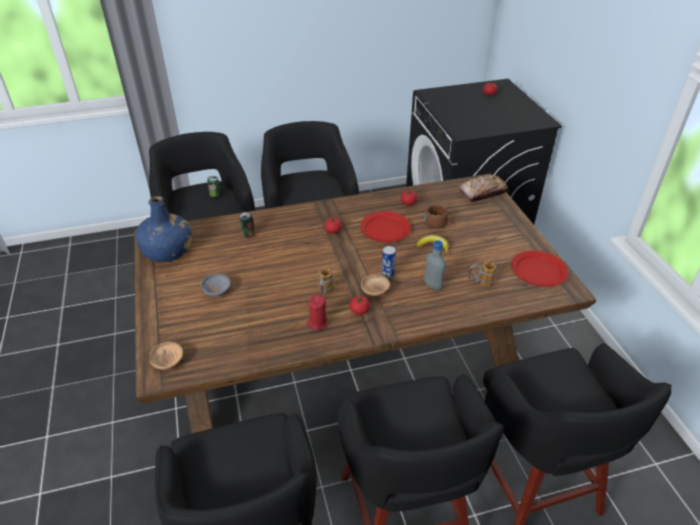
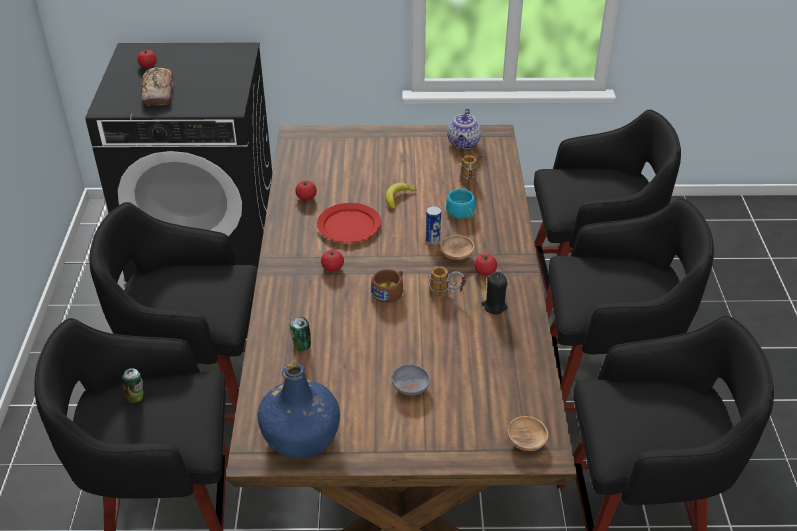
camera: 75 degrees left, 0 degrees up
(318, 323) = (494, 306): red candle -> black candle
(432, 286) = (462, 213): grey bottle -> turquoise cup
(438, 223) = (357, 185): brown cup -> brown cup (389, 291)
(482, 193) = (316, 141): bread -> bread (158, 92)
(538, 271) = (464, 143): red plate -> teapot

